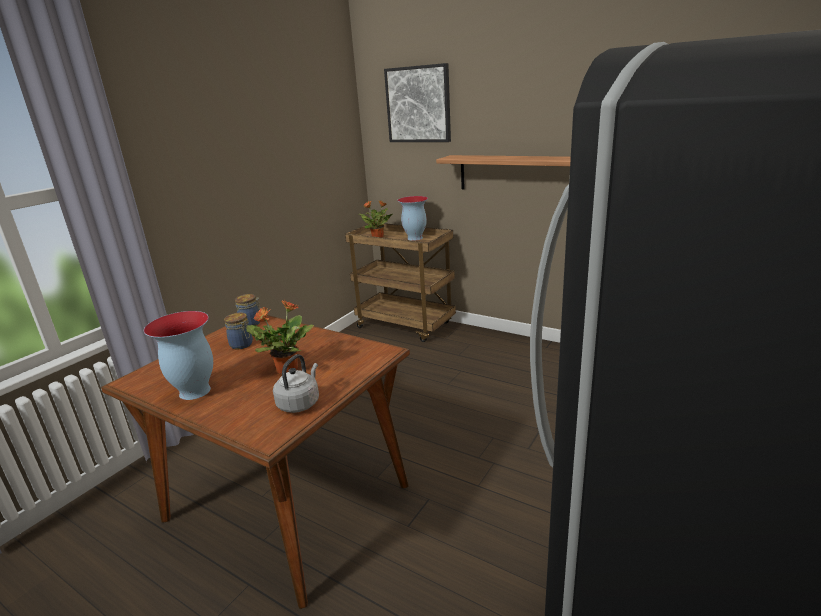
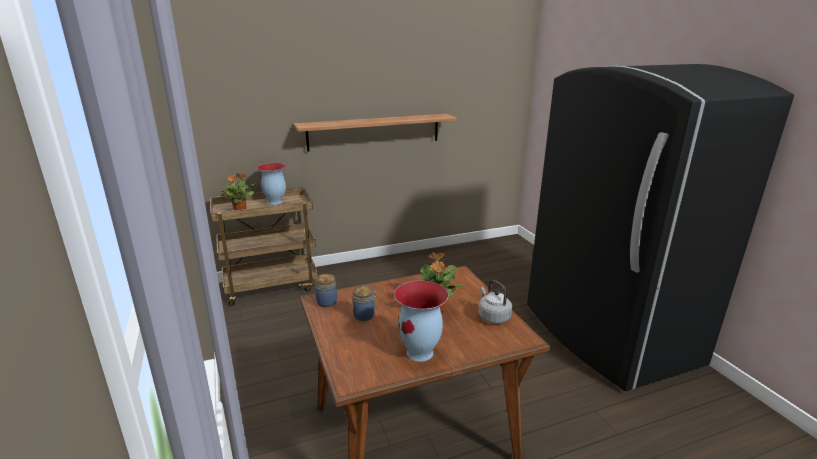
camera: 55 degrees left, 0 degrees up
(418, 104) = (257, 79): picture -> none

